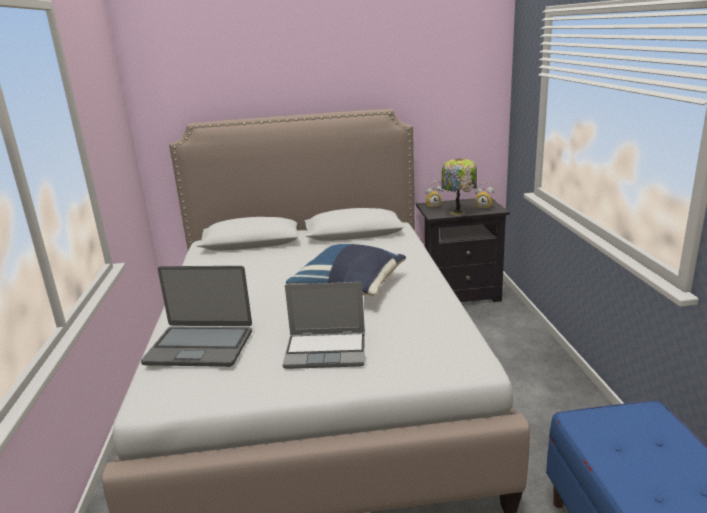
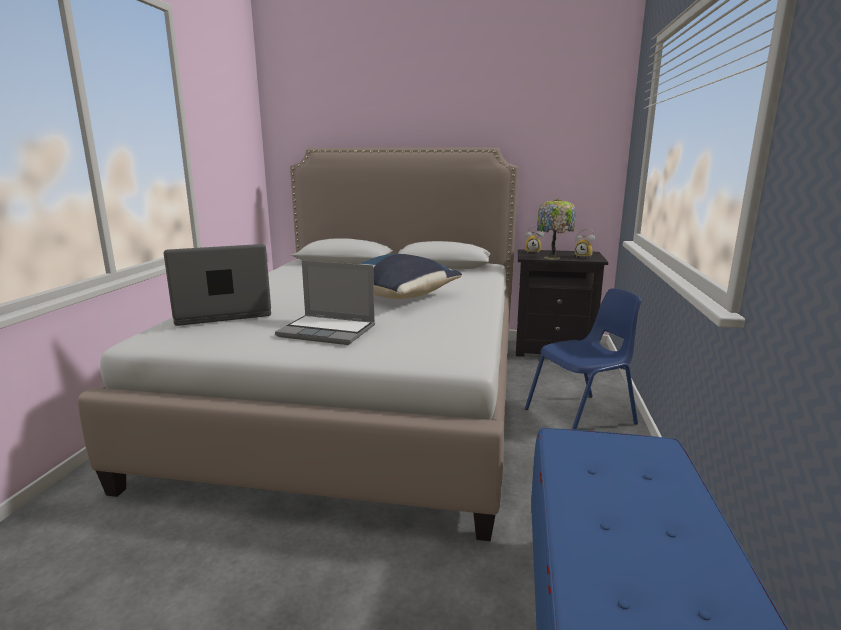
camera: 15 degrees right, 5 degrees down
(200, 346) = (223, 313): laptop -> laptop turned 135 degrees clockwise
(523, 366) = (582, 417): none -> blue chair

